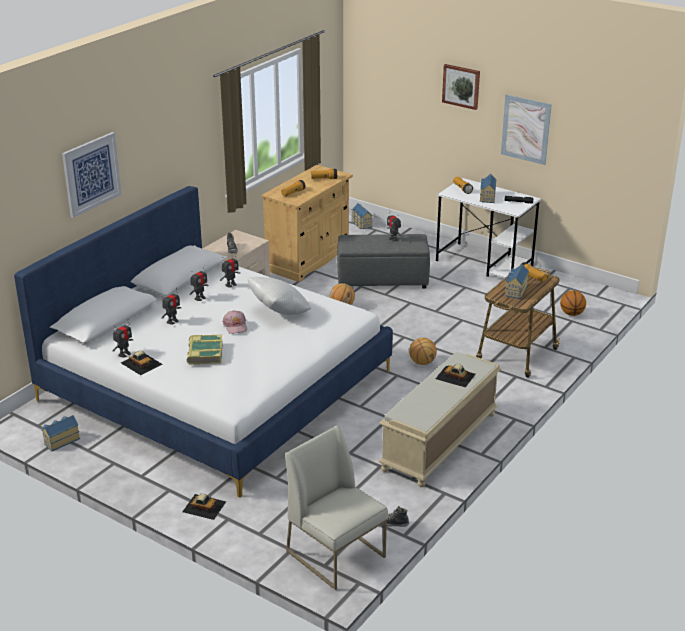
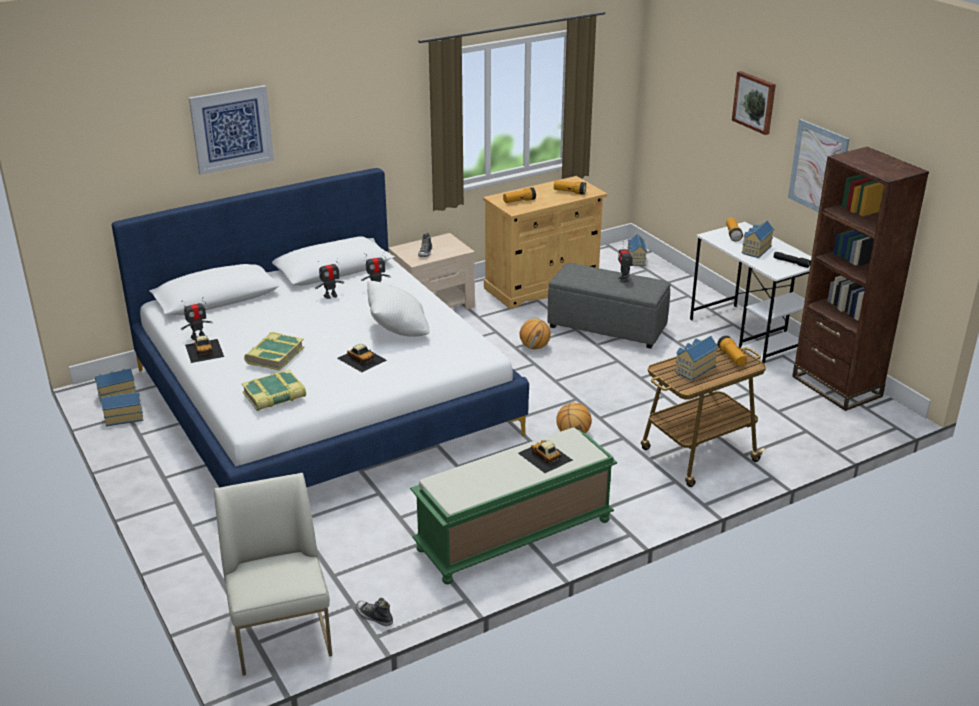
camera: 25 degrees right, 0 degrees up
(36, 424) = (116, 394): none -> toy house
(172, 321) = (279, 314): toy robot -> none
(204, 506) = (194, 530): toy car -> toy car (361, 359)
(235, 326) = (336, 334): pink cap -> none
(236, 382) = (274, 395): none -> book
(440, 442) = (514, 536): beige bench -> green bench
(568, 286) = (836, 386): none -> brown bookcase
(571, 314) = (813, 422): basketball -> none

